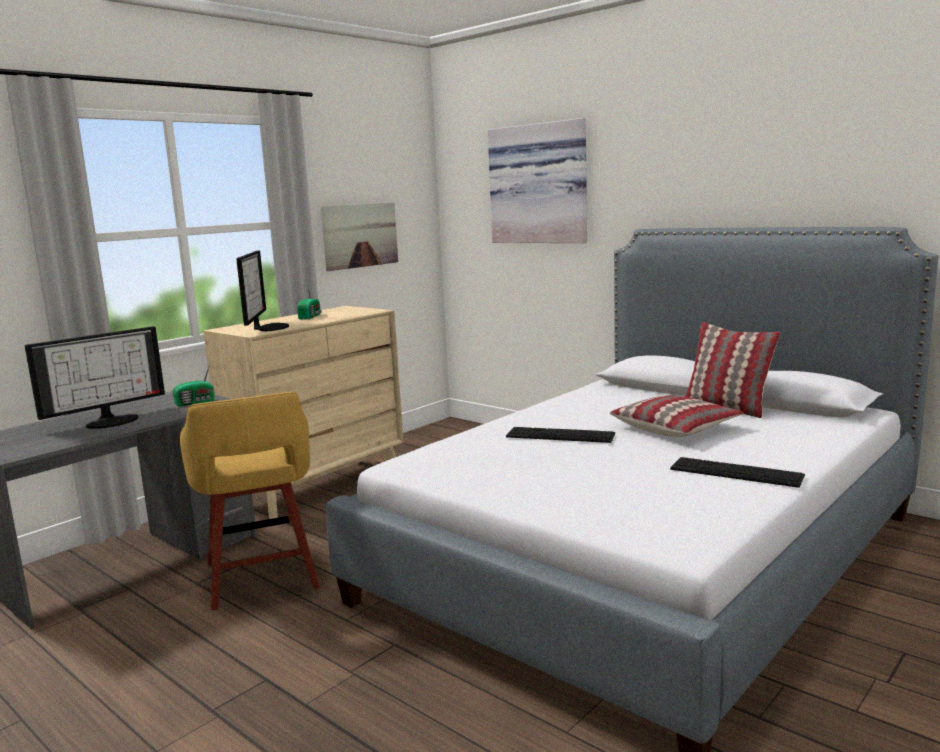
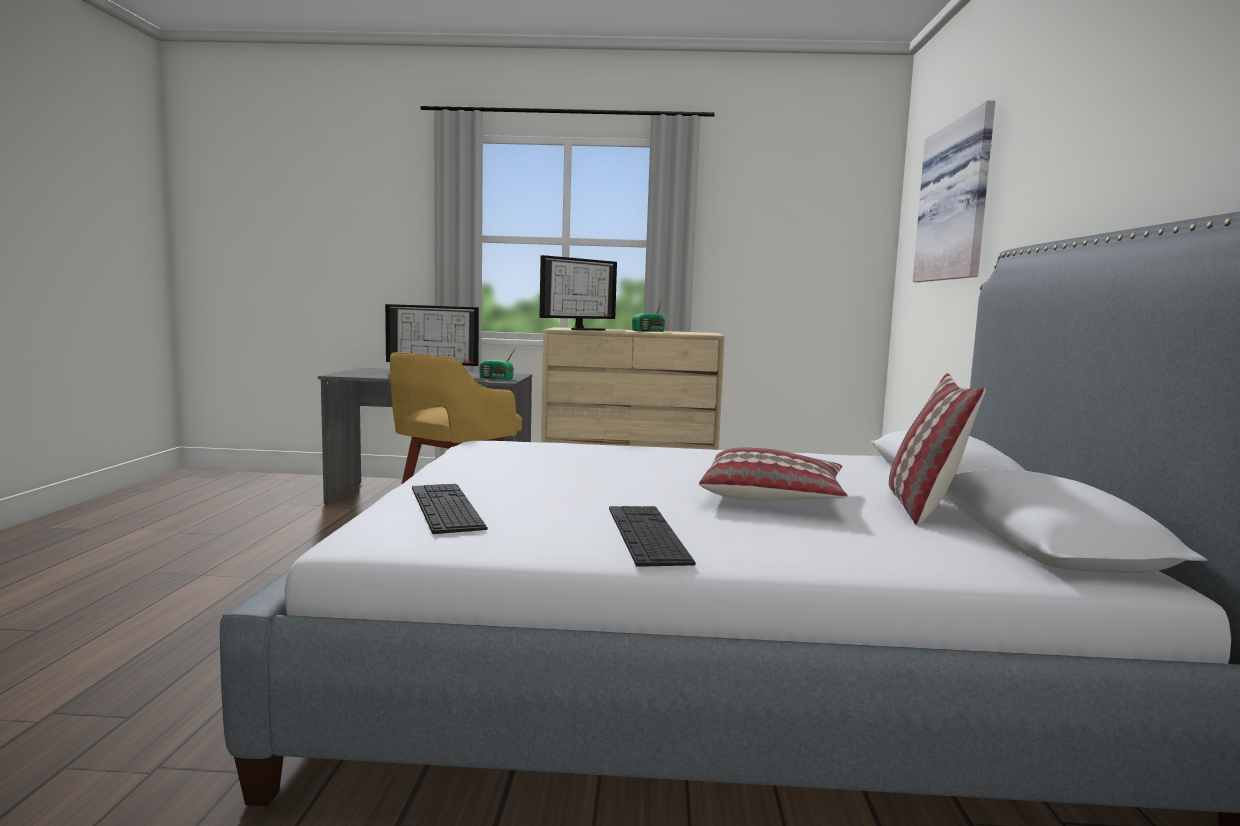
camera: 50 degrees right, 5 degrees down
(360, 235) = (768, 265): picture -> none
(560, 435) = (644, 464): keyboard -> keyboard (446, 507)

